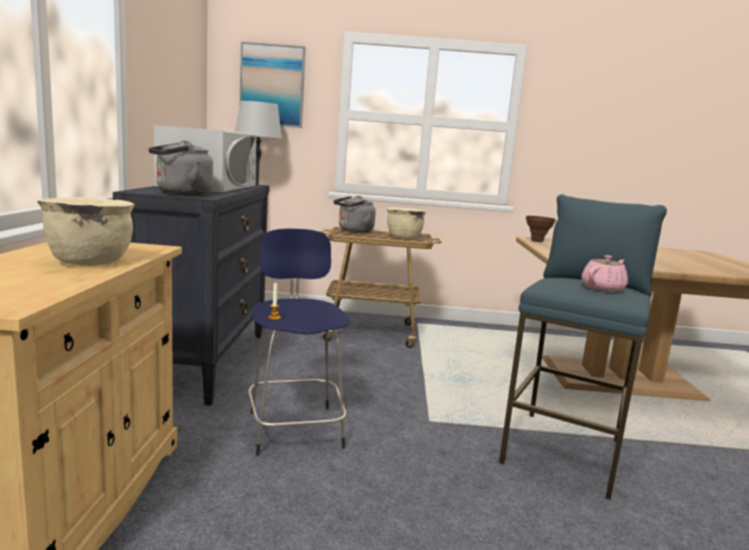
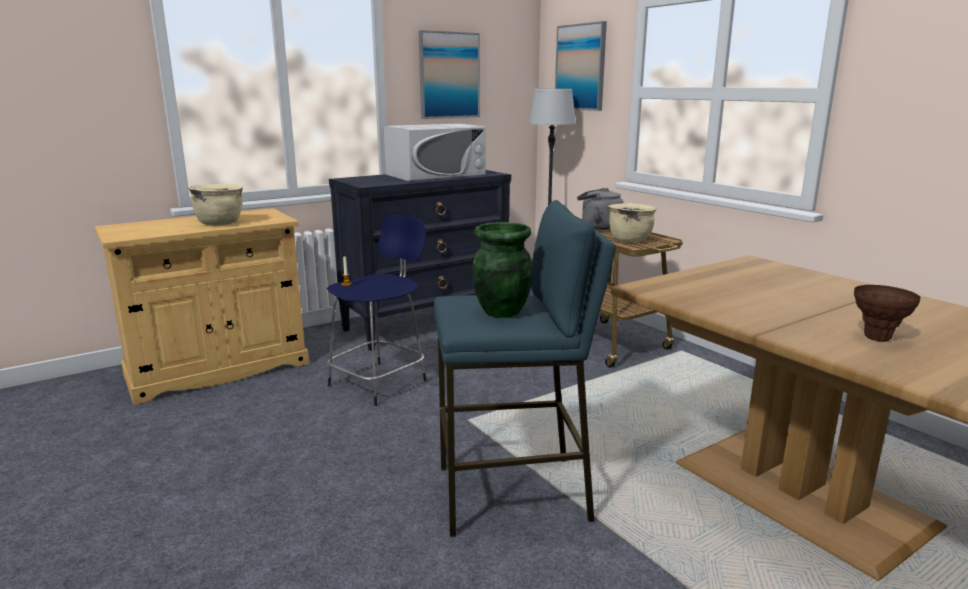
camera: 55 degrees right, 5 degrees up
(164, 74) = (449, 75): none -> picture
(181, 193) = (365, 181): grey kettle -> none
(537, 241) = (737, 264): brown vase -> brown vase (877, 338)
(603, 288) = (501, 312): pink teapot -> green vase

